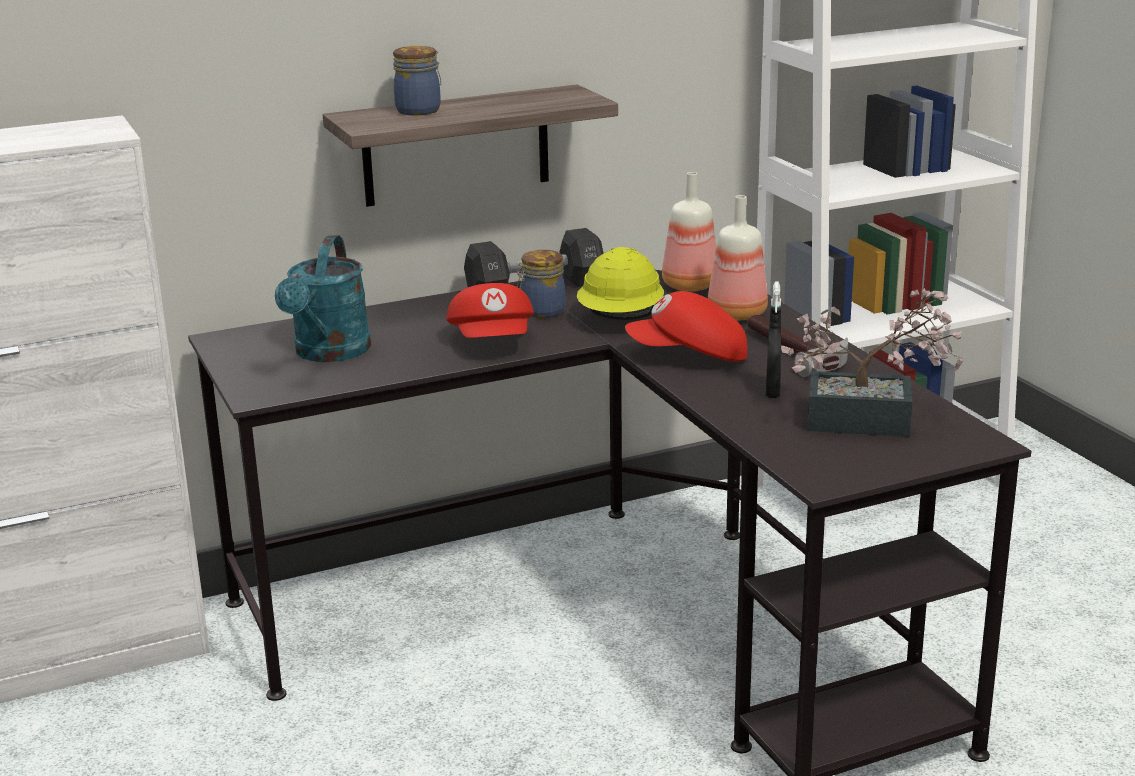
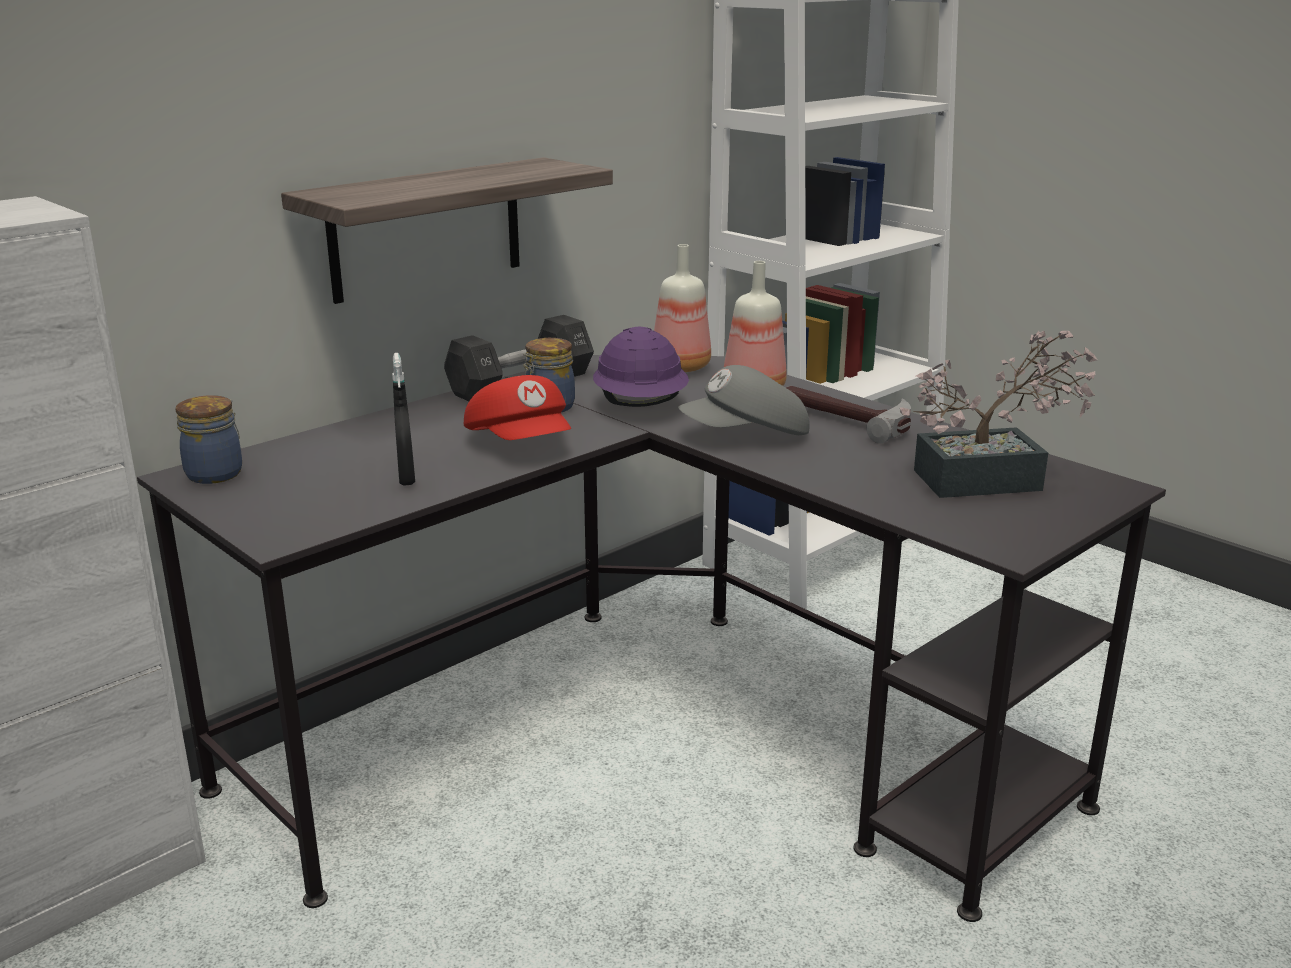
camera: 20 degrees left, 0 degrees up
(329, 353) = (335, 478): turquoise watering can -> none
(420, 110) = (399, 184): jar -> jar (216, 473)
(621, 320) = (641, 407): yellow hard hat -> purple hard hat
(689, 357) = (746, 436): red cap -> grey cap
(772, 391) = (864, 461): black spray bottle -> black spray bottle (407, 478)

